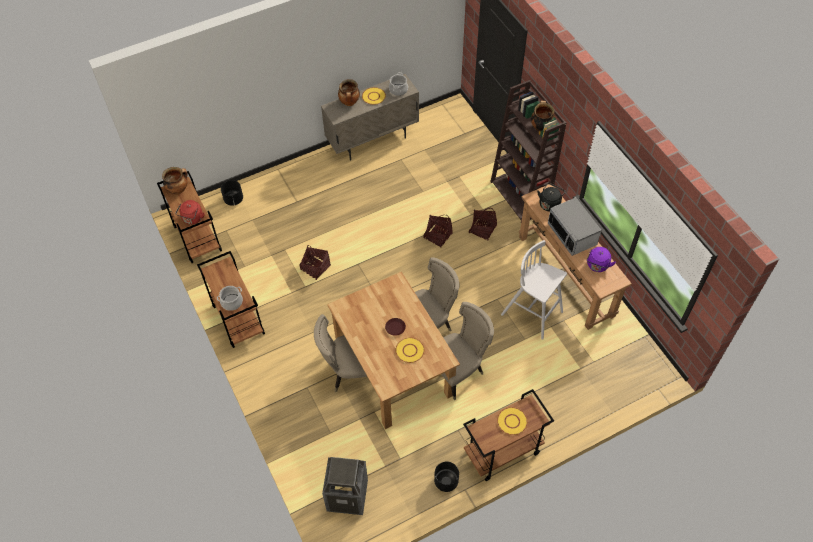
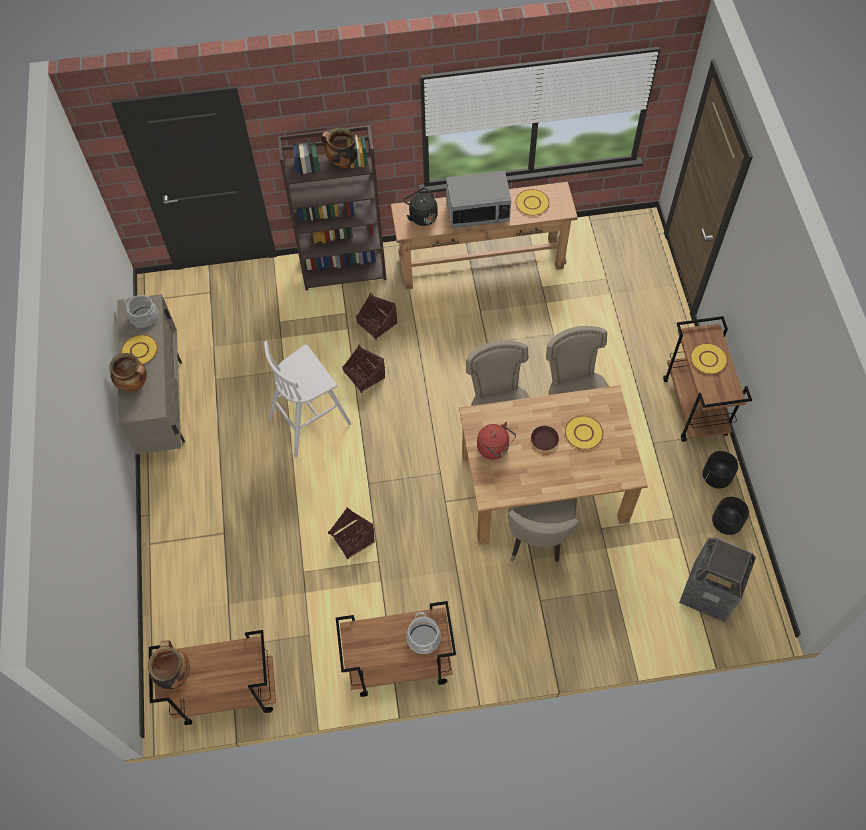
camera: 70 degrees left, 5 degrees up
(192, 219) = (244, 663): red kettle -> red kettle (495, 448)
(234, 199) = (177, 621): black planter -> black planter (726, 522)
(533, 314) = (522, 313): white stool -> white stool (311, 420)
(597, 266) = (532, 203): purple kettle -> yellow plate

